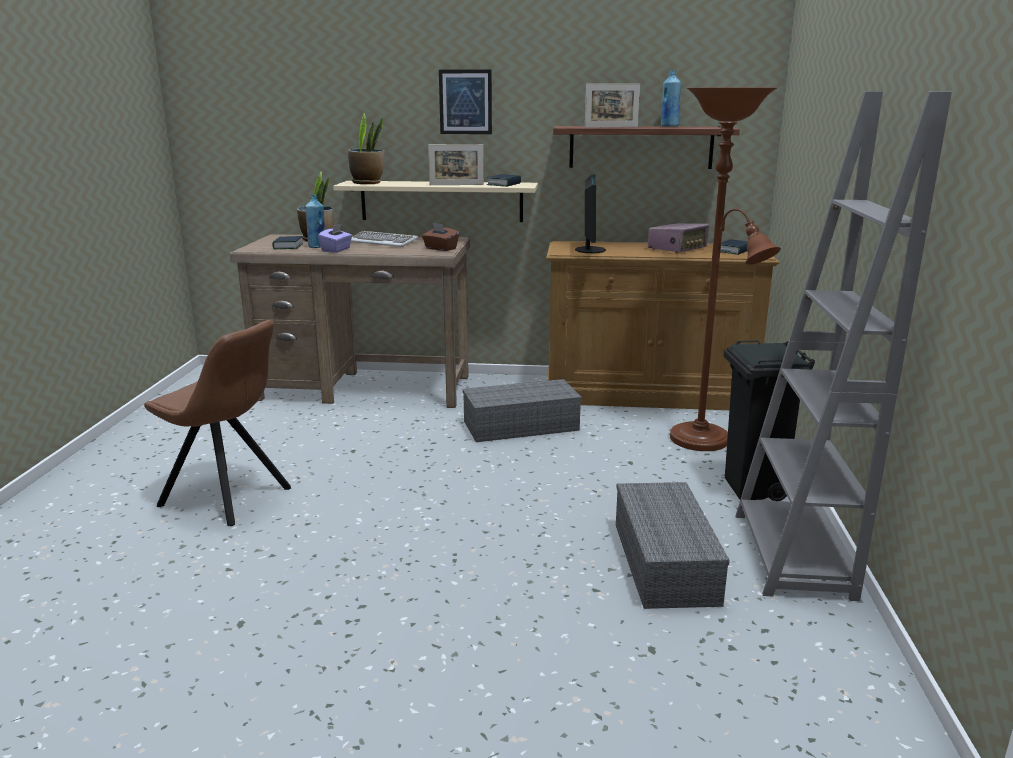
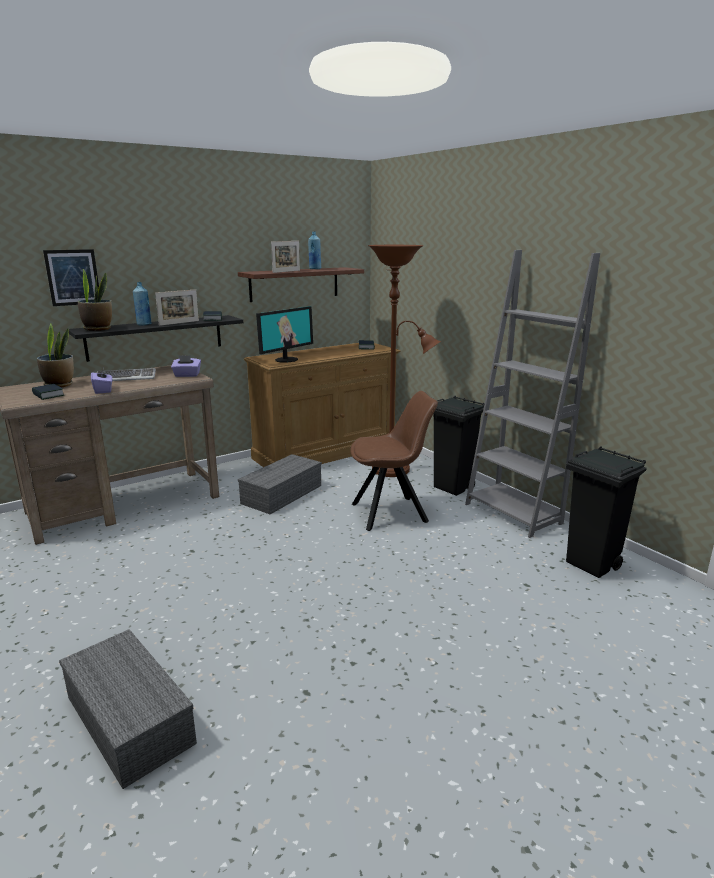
camera: 40 degrees left, 0 degrees up
(227, 496) = (145, 621): brown chair -> brown chair (390, 513)
(317, 247) = (78, 391): blue bottle -> blue bottle (144, 324)
(440, 249) = (187, 375): brown tissue box -> purple tissue box
(441, 201) = (155, 337): beige shelf -> black shelf
(465, 102) = (168, 256): picture -> picture (73, 277)
(589, 250) = (286, 359): monitor -> monitor turned 75 degrees clockwise
(667, 563) = (472, 541): grey storage box -> grey storage box (132, 720)
(677, 249) = (334, 351): radio -> none
(807, 676) = (592, 565): none -> black trash can

